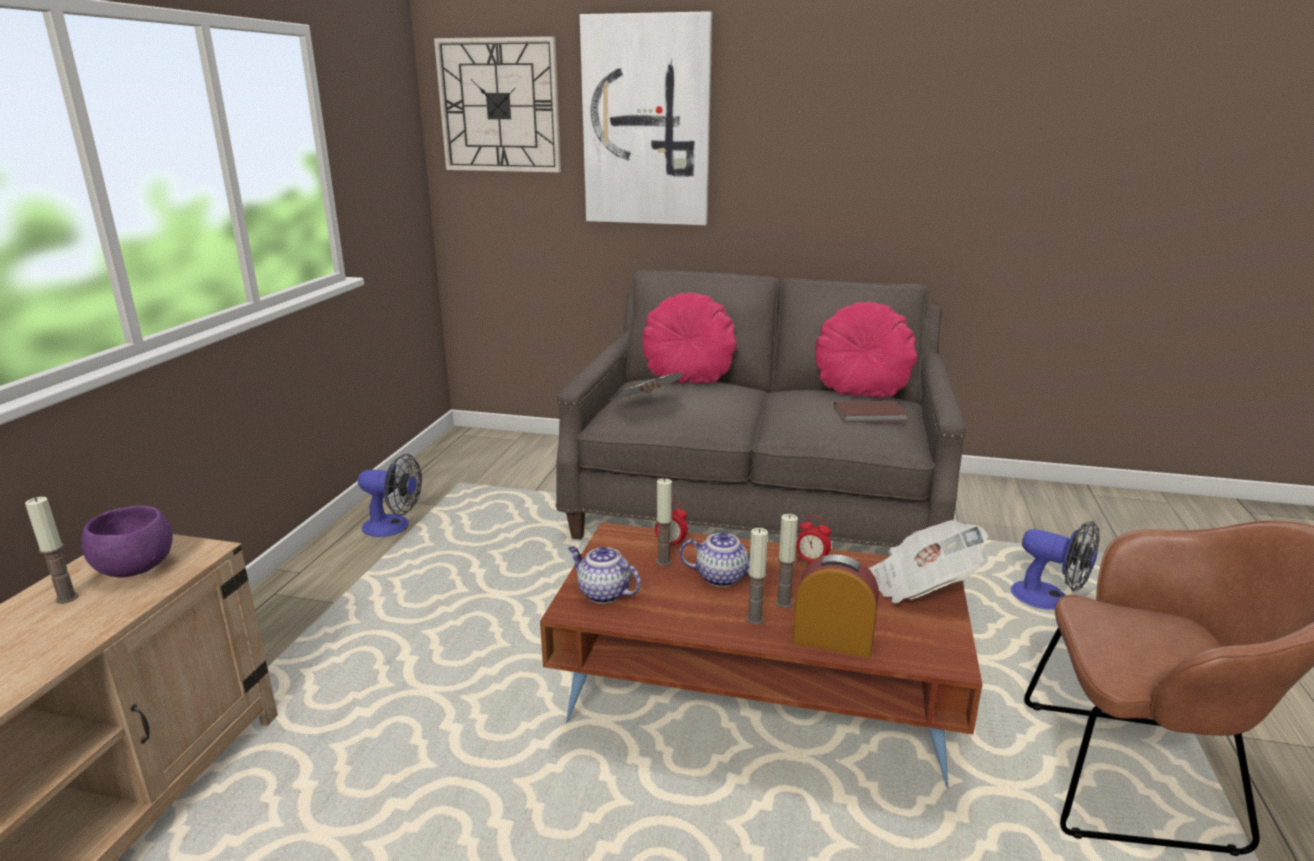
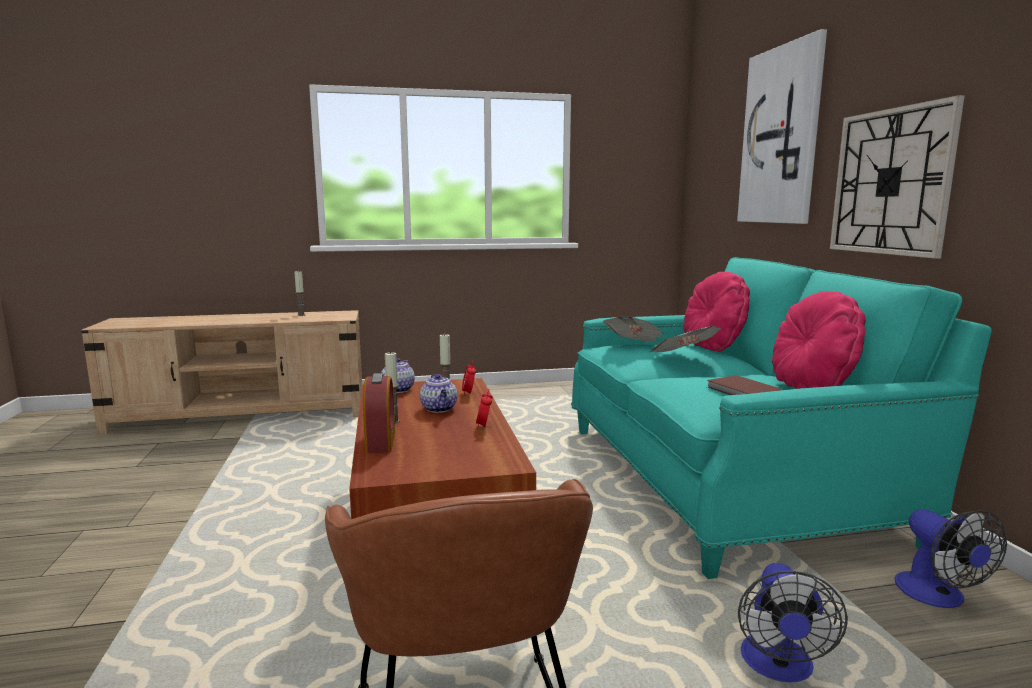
camera: 65 degrees right, 10 degrees down
(136, 570) = (325, 316): purple bowl -> none
(393, 527) = (534, 394): fan -> fan (938, 596)
(499, 106) = (713, 137): wall clock -> wall clock (891, 182)
(757, 506) = (725, 479): grey sofa -> turquoise sofa
(783, 603) = (419, 426): candle -> none
(919, 586) = (480, 460): newspaper -> newspaper (683, 358)

